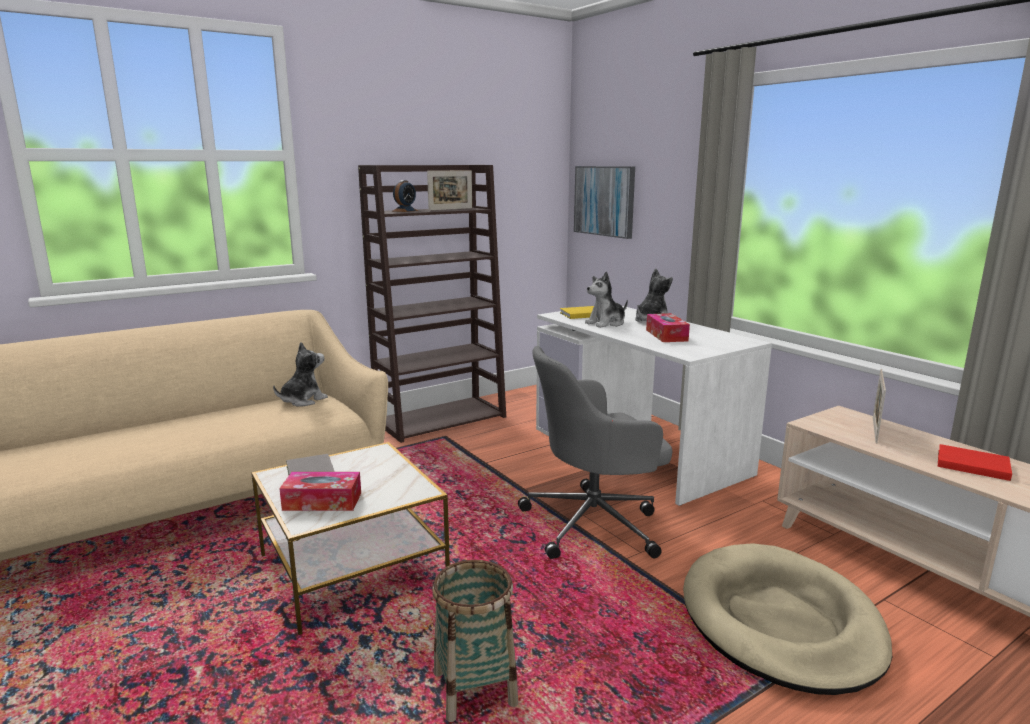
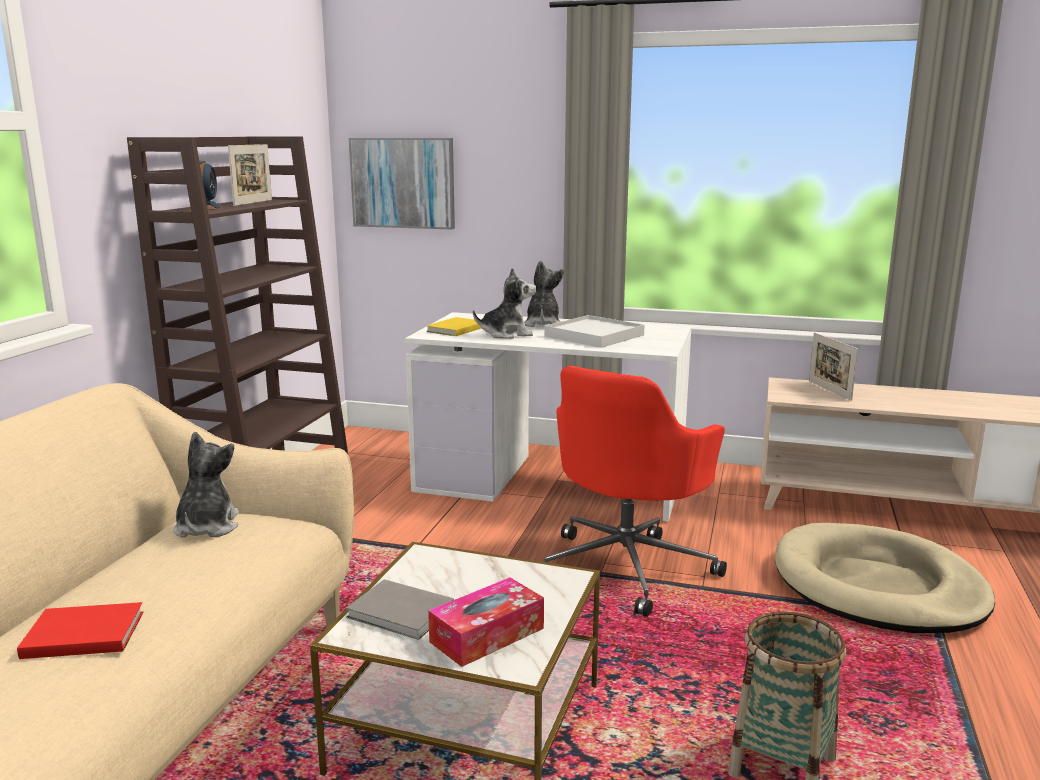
camera: 40 degrees left, 0 degrees up
(595, 524) = (627, 567): grey office chair -> red office chair
(606, 323) = (506, 334): plush toy -> plush toy turned 120 degrees counterclockwise
(666, 335) = (594, 336): tissue box -> white tray
(970, 464) = (926, 400): red book -> red book (81, 634)

